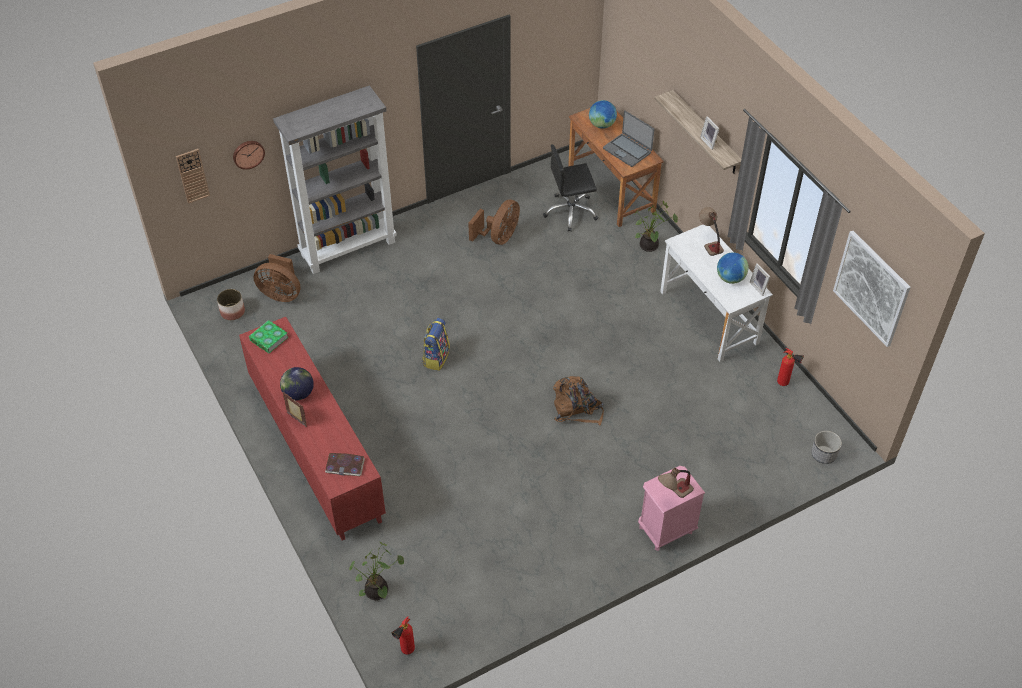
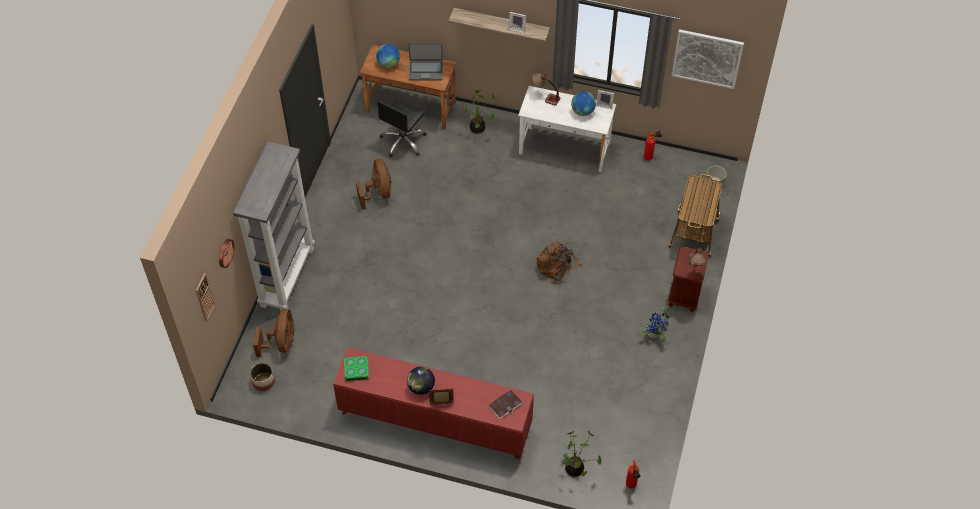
camera: 45 degrees left, 5 degrees up
(281, 293) = (281, 343): brown fan -> brown fan turned 60 degrees counterclockwise
(436, 357) = (436, 303): backpack -> none
(593, 540) = (654, 335): none -> potted plant
(665, 530) = (684, 296): pink nightstand -> brown nightstand
(744, 483) = (693, 234): none -> cart

